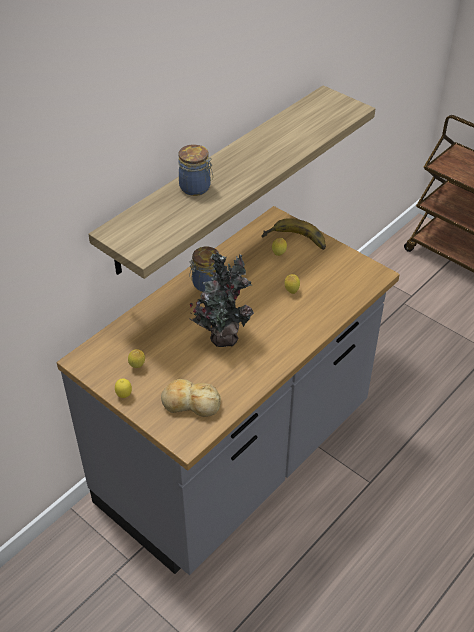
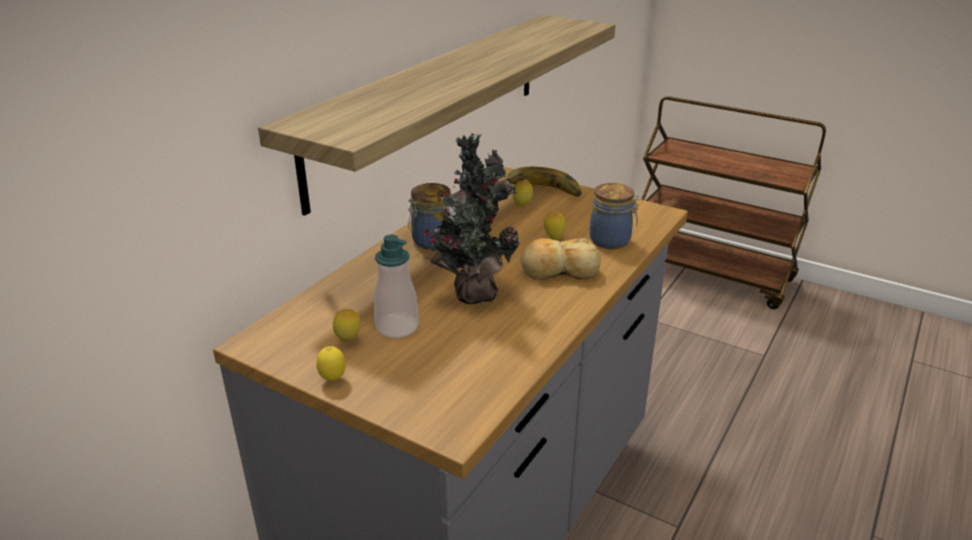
camera: 10 degrees left, 15 degrees down
(169, 359) = (397, 327): none -> soap dispenser
(191, 403) = (446, 378): bread -> bread (559, 270)
(196, 188) = (413, 83): jar -> jar (611, 241)

